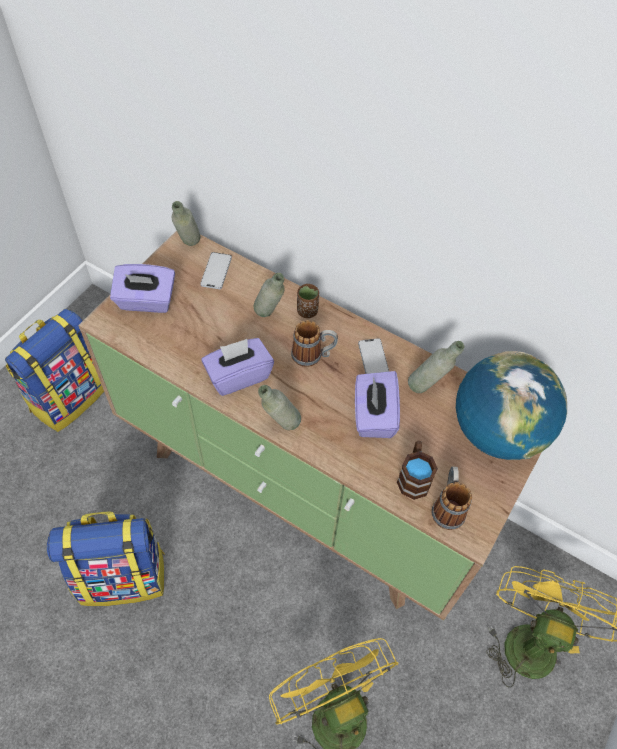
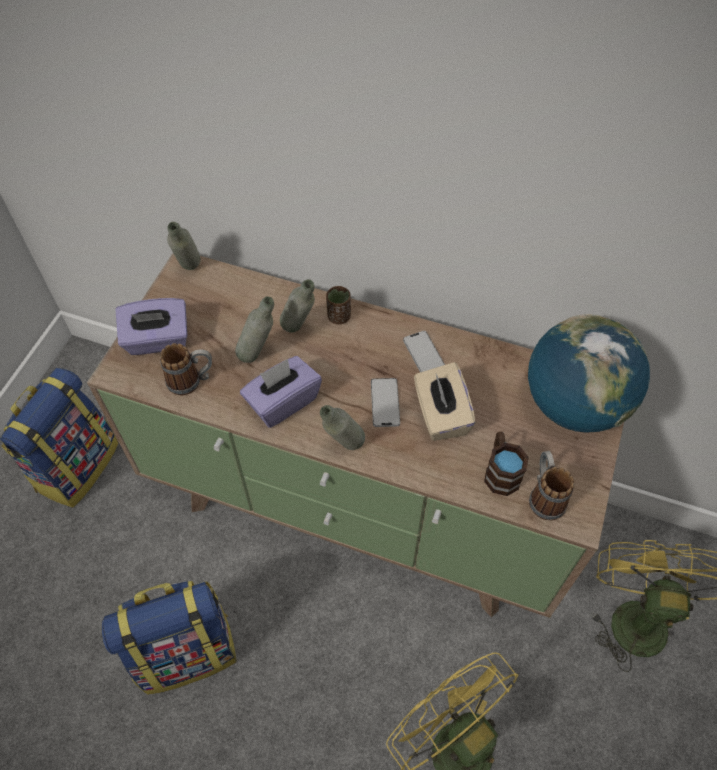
camera: 10 degrees left, 0 degrees up
(216, 271) = (227, 292): phone -> phone (385, 403)
(313, 356) = (358, 363): mug -> mug (191, 381)
(373, 415) = (440, 415): purple tissue box -> beige tissue box
(427, 388) = (489, 374): grey bottle -> grey bottle (259, 356)

